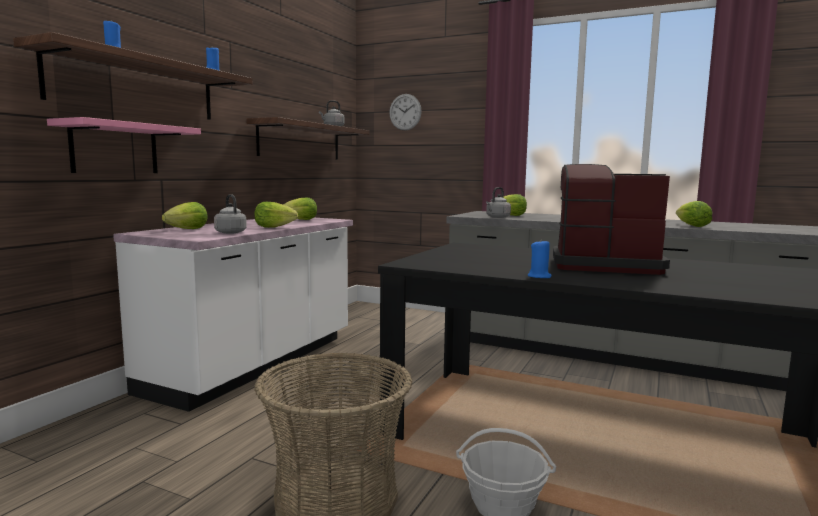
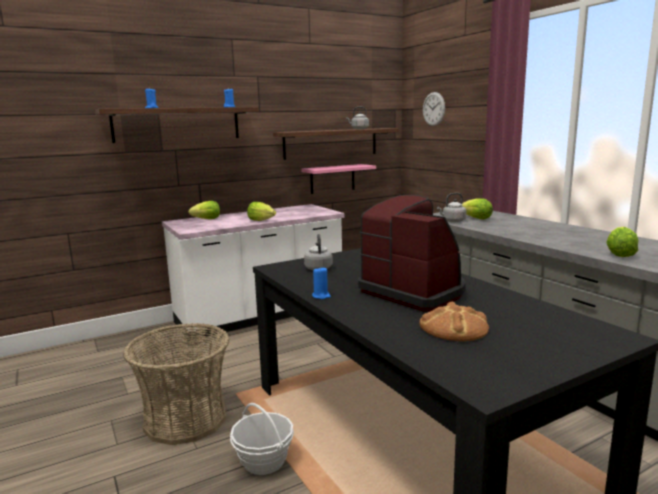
camera: 35 degrees right, 5 degrees up
(115, 149) = (162, 167): pink shelf -> pink shelf (332, 179)
(230, 232) = (219, 225): grey kettle -> grey kettle (318, 268)
(301, 220) = (305, 211): lettuce -> none
(715, 280) = (454, 328): none -> bread

